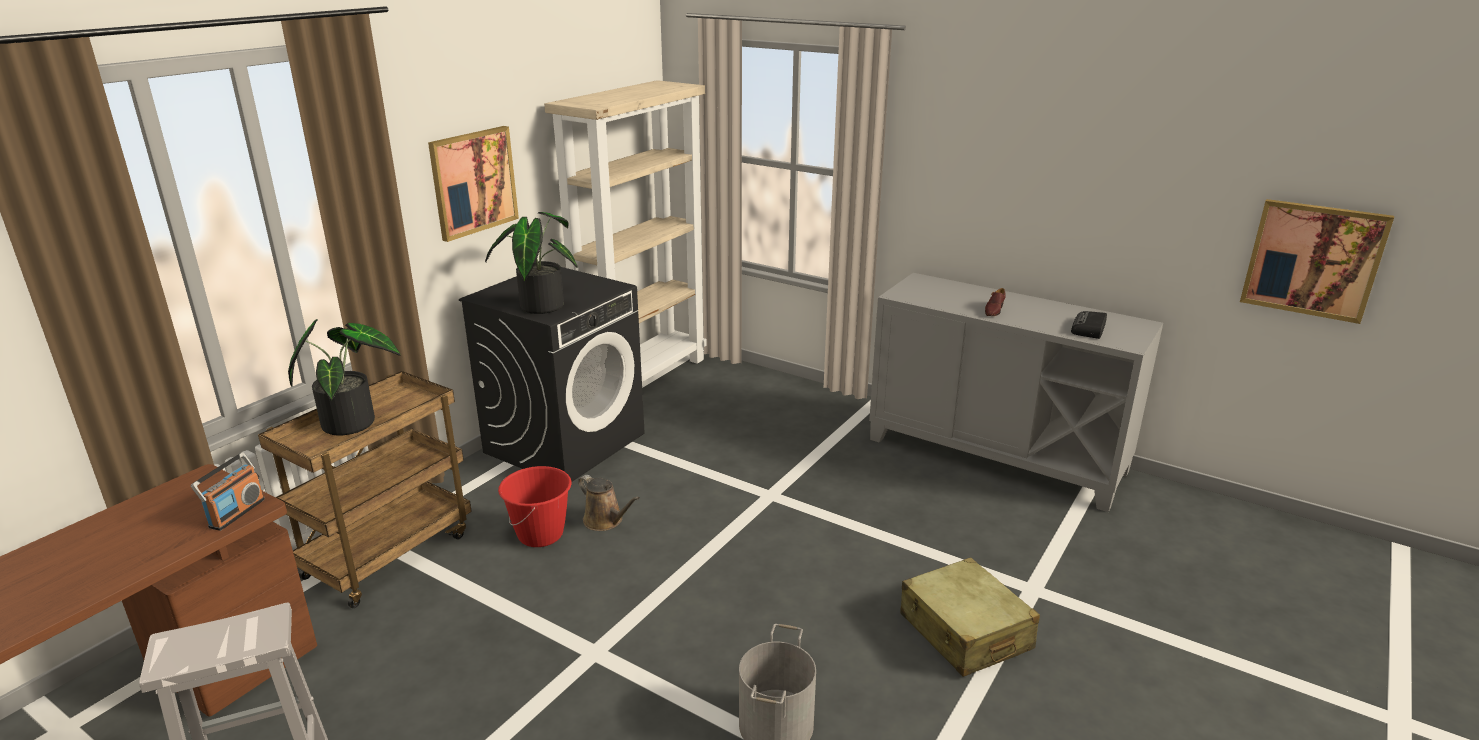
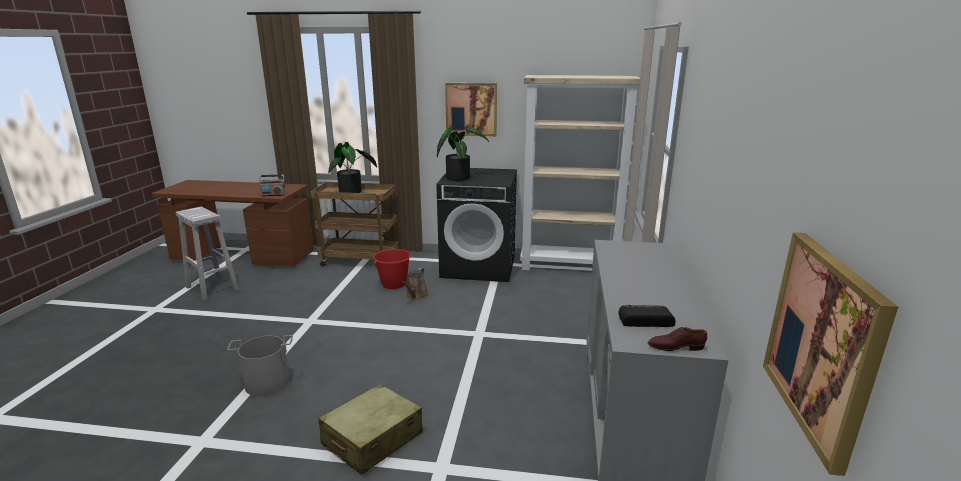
camera: 65 degrees right, 5 degrees down
(993, 310) = (628, 277): brown shoe -> brown shoe (675, 347)

